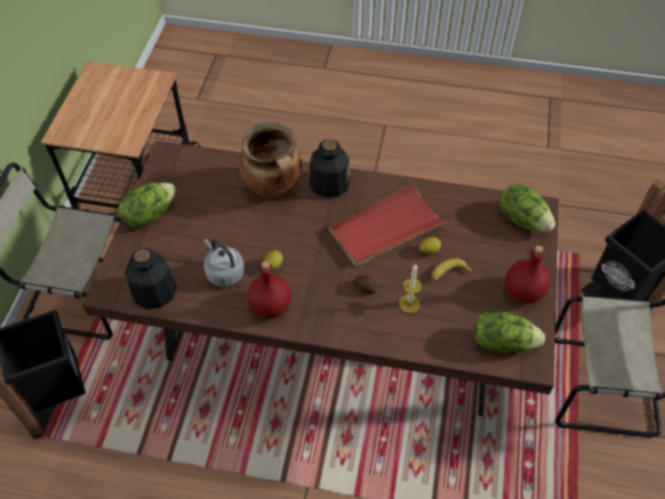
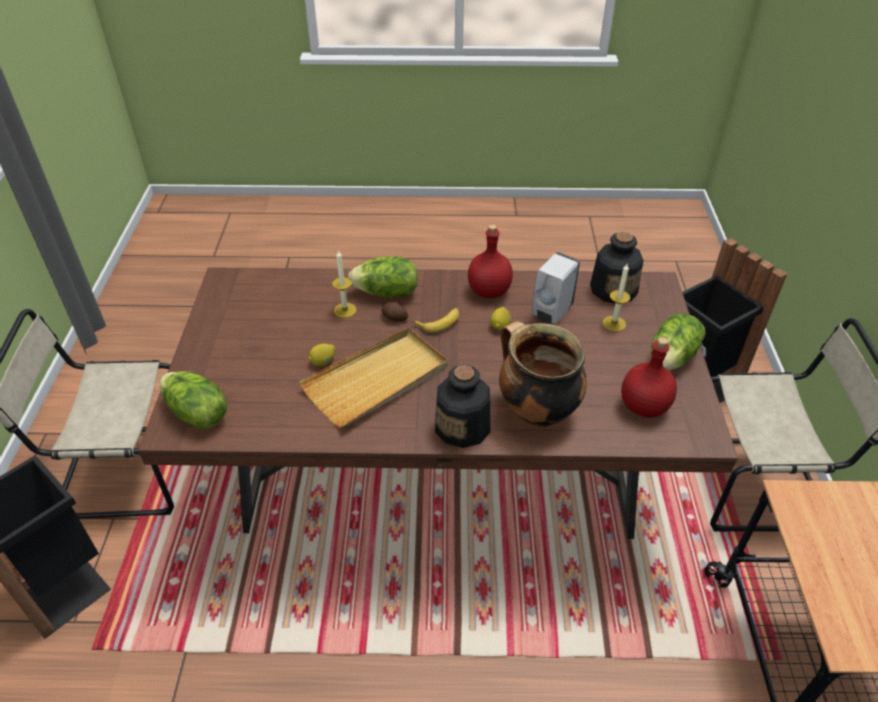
camera: 170 degrees right, 10 degrees down
(175, 253) = (614, 323): none -> candle
(224, 272) = (551, 313): grey kettle -> white soap dispenser
(386, 228) = (377, 380): red tray -> beige tray
(449, 274) = (300, 341): banana -> banana (440, 322)
(503, 342) = (249, 291): lettuce -> lettuce (386, 293)
(522, 291) = (218, 335): red bottle -> red bottle (644, 407)

